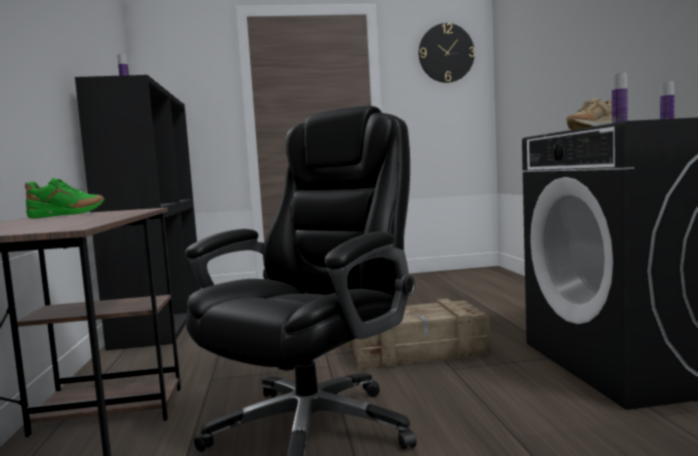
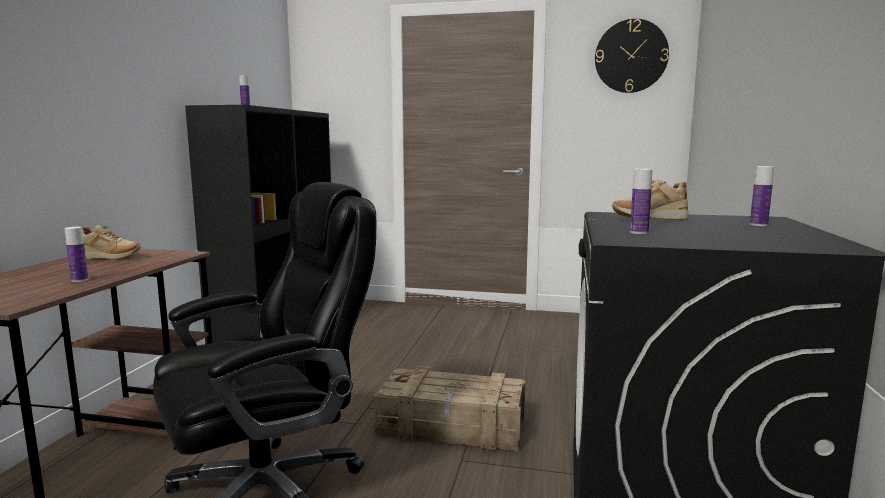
camera: 20 degrees right, 5 degrees up
(67, 216) = (110, 258): green shoe -> beige shoe
(85, 220) = (79, 280): none -> bottle

